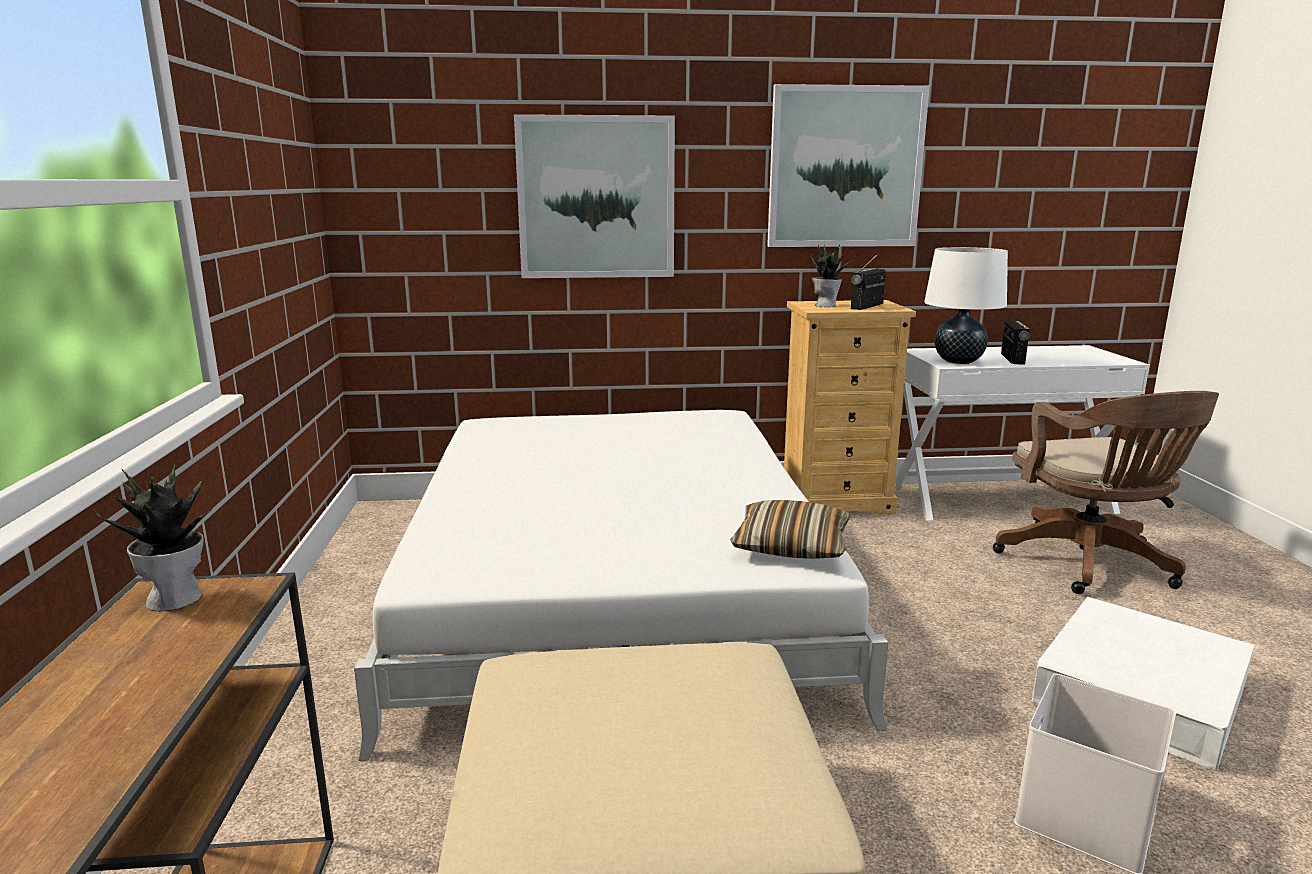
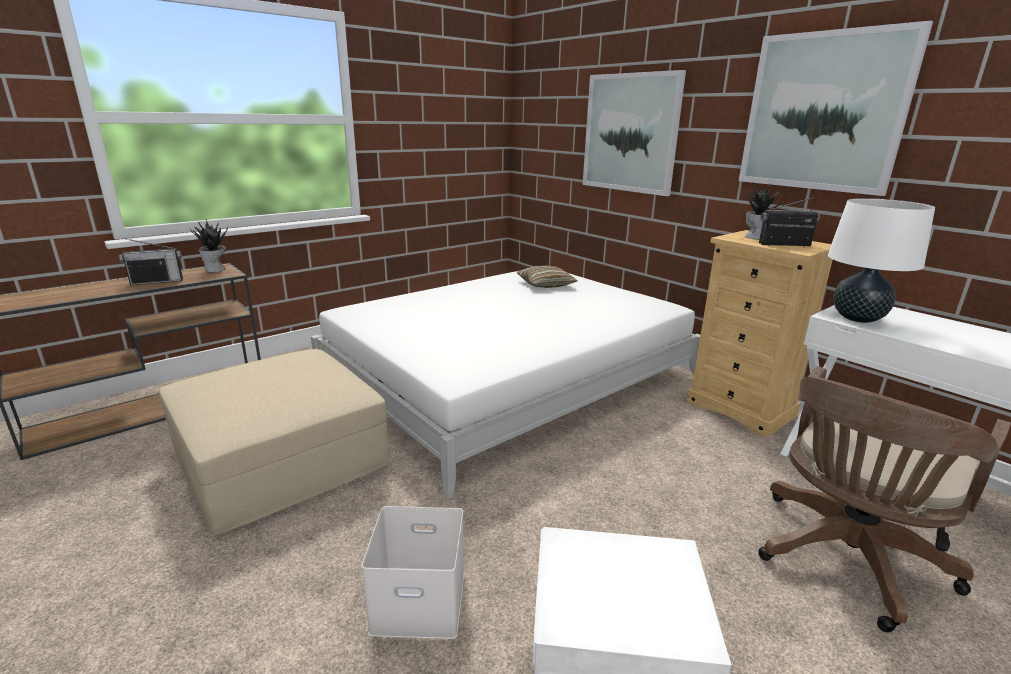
camera: 55 degrees right, 5 degrees up
(791, 545) = (471, 368): pillow -> pillow (545, 284)
(1012, 359) = (932, 335): radio -> radio (157, 281)

